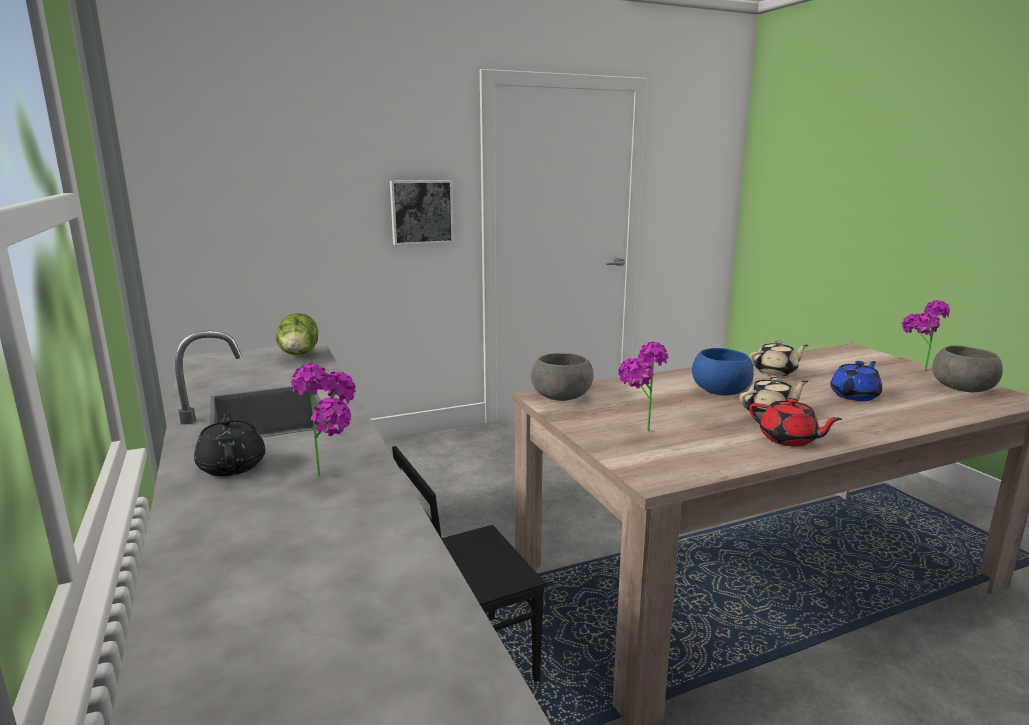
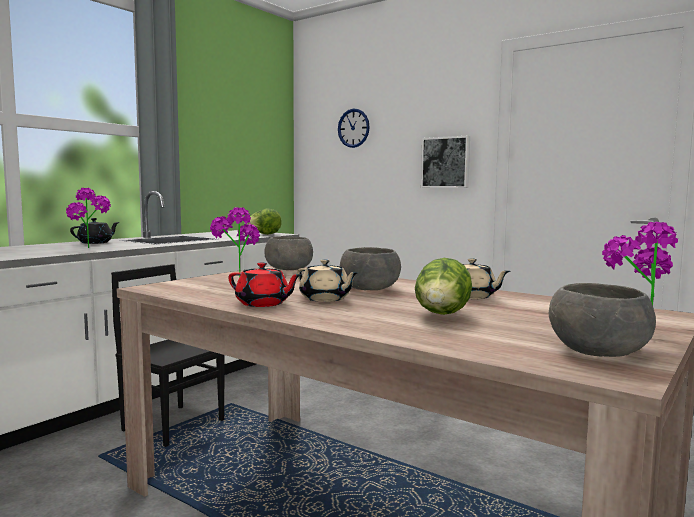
camera: 60 degrees right, 10 degrees down
(266, 160) = (353, 128): none -> wall clock
(721, 391) = (370, 288): blue bowl -> grey bowl
(789, 439) = (263, 304): red teapot -> red teapot turned 75 degrees counterclockwise
(855, 396) = (442, 316): blue teapot -> lettuce

